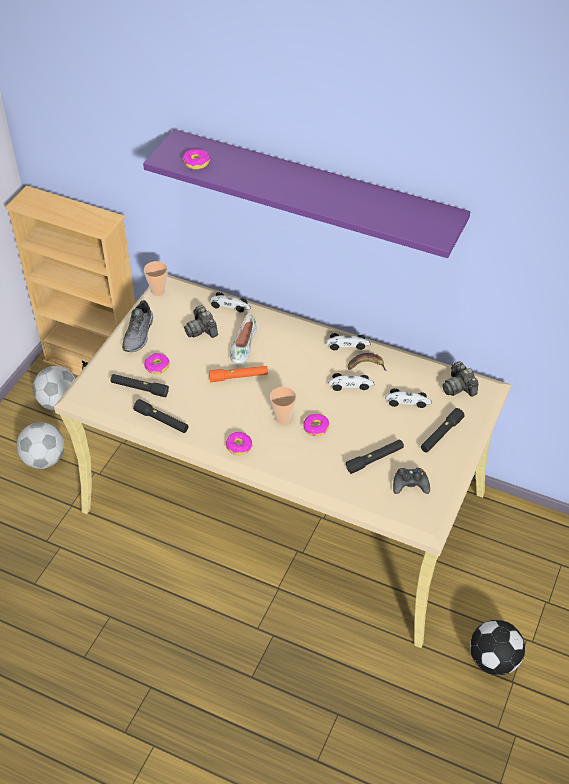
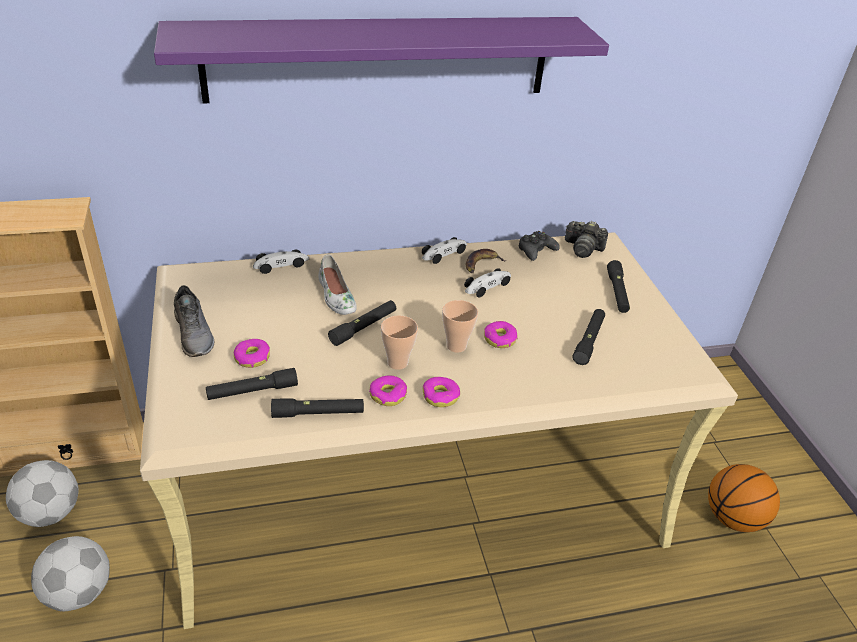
camera: 40 degrees left, 10 degrees down
(158, 291) = (177, 282): cup -> cup (397, 362)
(196, 163) = (230, 39): donut -> donut (388, 395)
(201, 329) = (271, 299): camera -> none
(238, 377) = (363, 327): orange flashlight -> black flashlight
(408, 402) = (556, 278): toy car -> none
(410, 484) = (646, 347): black game controller -> black game controller (536, 250)
(494, 660) = (733, 518): football -> basketball

